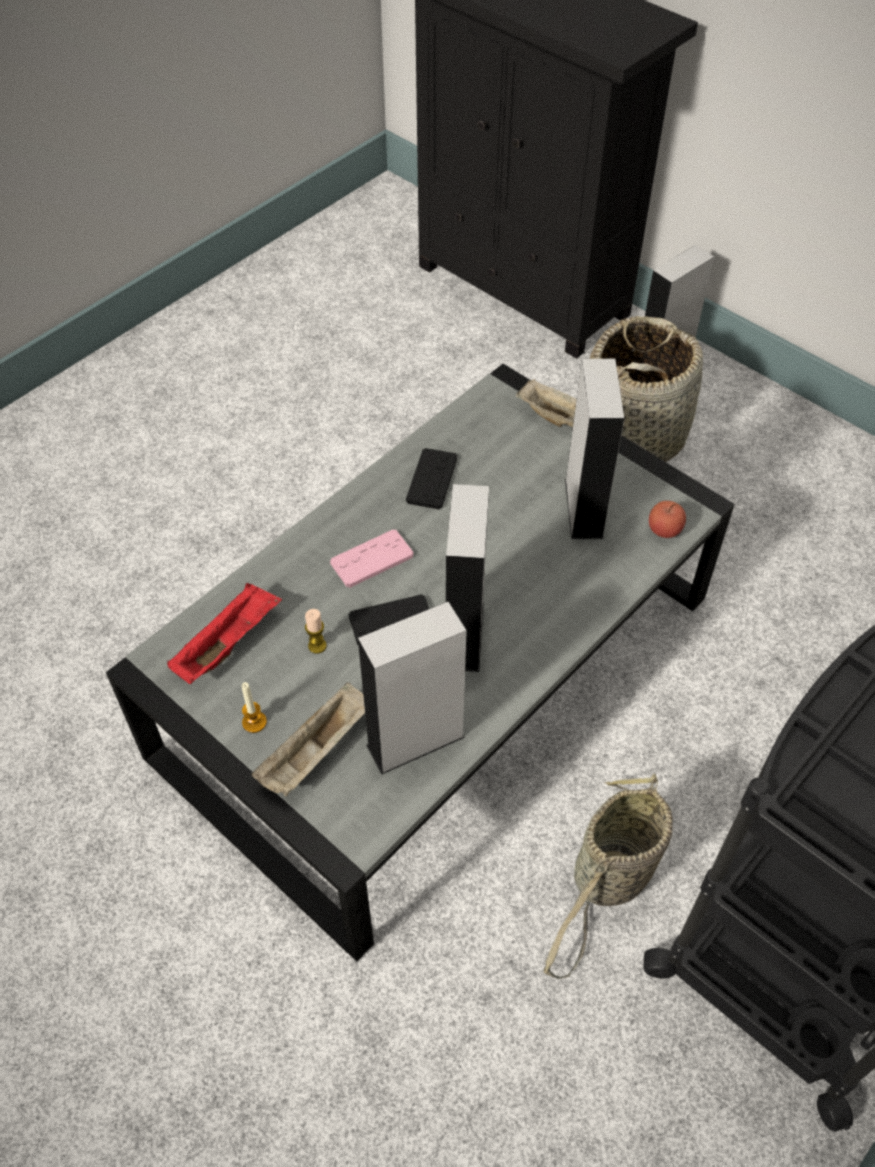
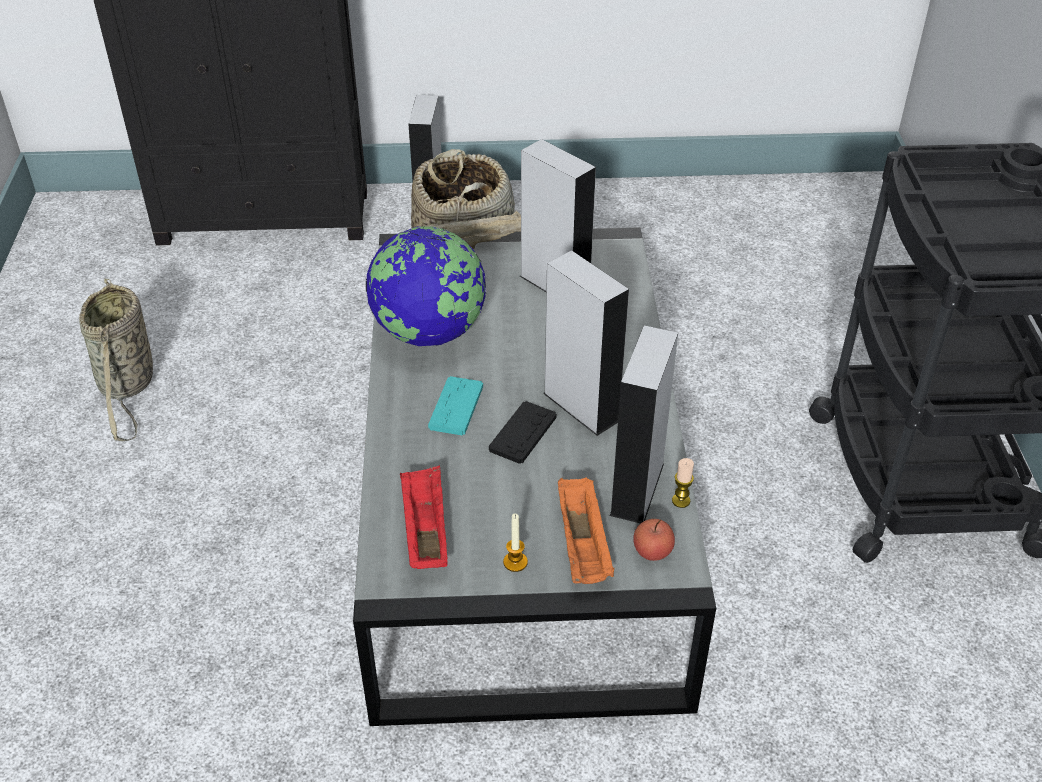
camera: 45 degrees left, 10 degrees down
(316, 752) = (583, 546): beige tray -> orange tray
(317, 646) = (492, 484): candle -> candle (681, 501)
(372, 559) = (456, 407): pink game controller -> turquoise game controller
(432, 480) = (430, 332): black game controller -> globe
(608, 881) = (780, 532): basket -> basket (127, 386)
(664, 530) = (620, 266): apple -> apple (652, 551)

